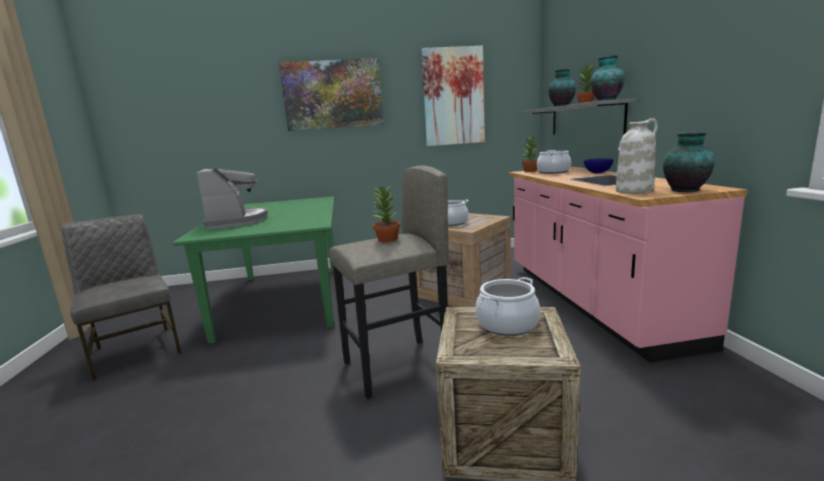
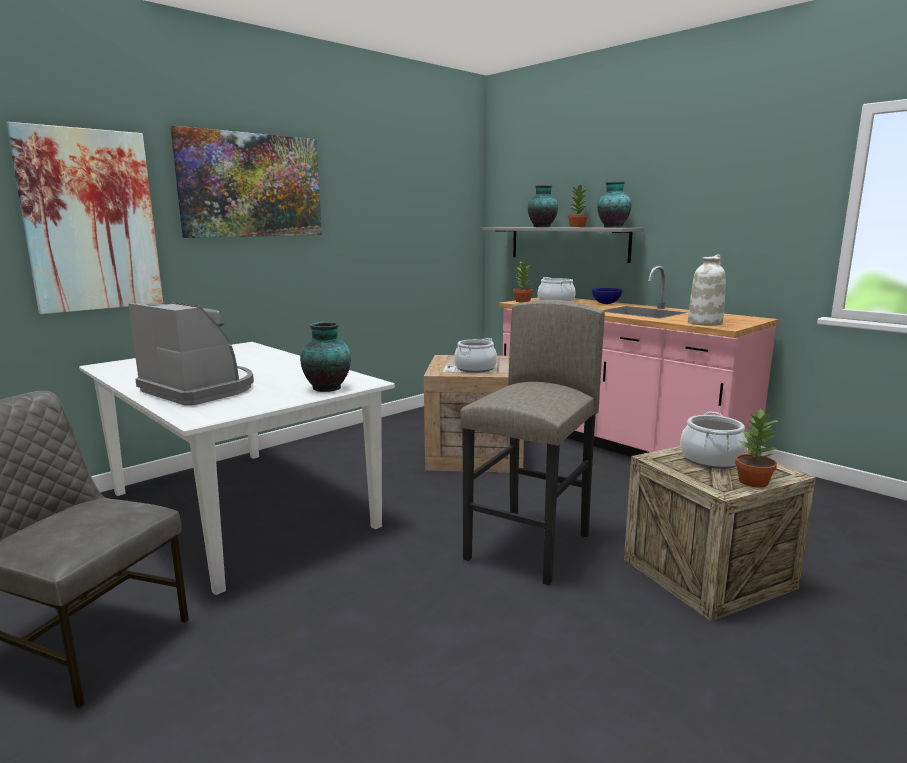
camera: 35 degrees left, 0 degrees up
(283, 299) = (239, 509): green dining table -> white dining table
(387, 239) = (535, 390): potted plant -> potted plant (752, 482)
(453, 97) = (401, 202): picture -> picture (91, 221)
(686, 190) = (741, 321): vase -> vase (328, 388)

